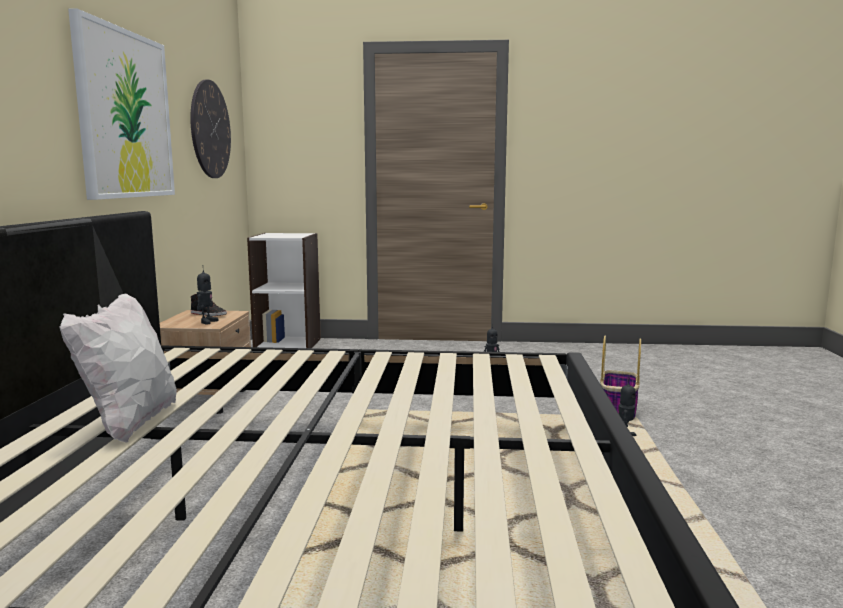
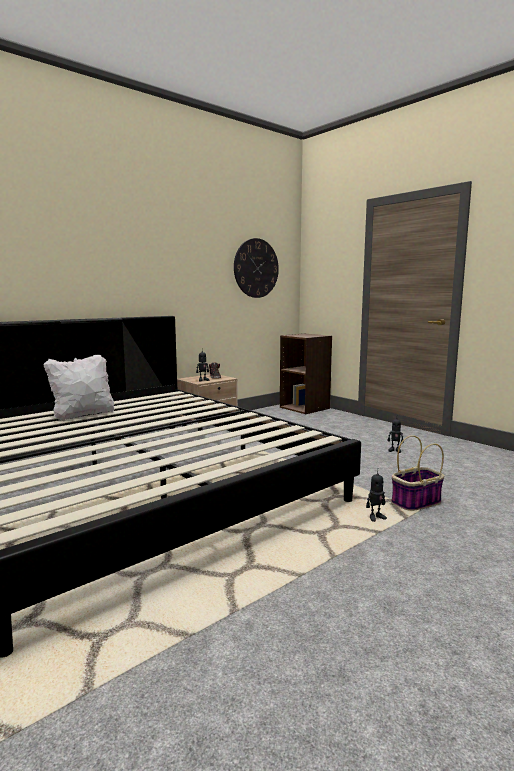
camera: 45 degrees right, 0 degrees up
(125, 115) = (168, 264): picture -> none
(288, 344) = (305, 408): white bookcase -> brown bookcase

